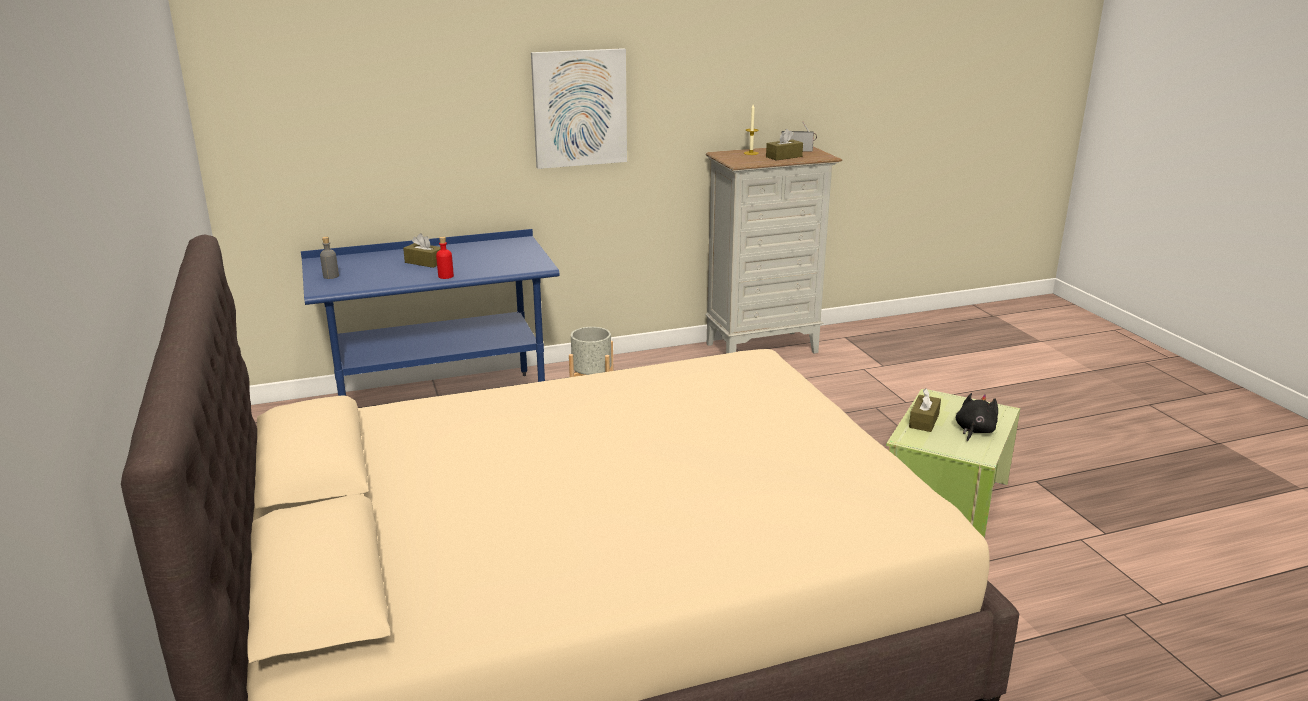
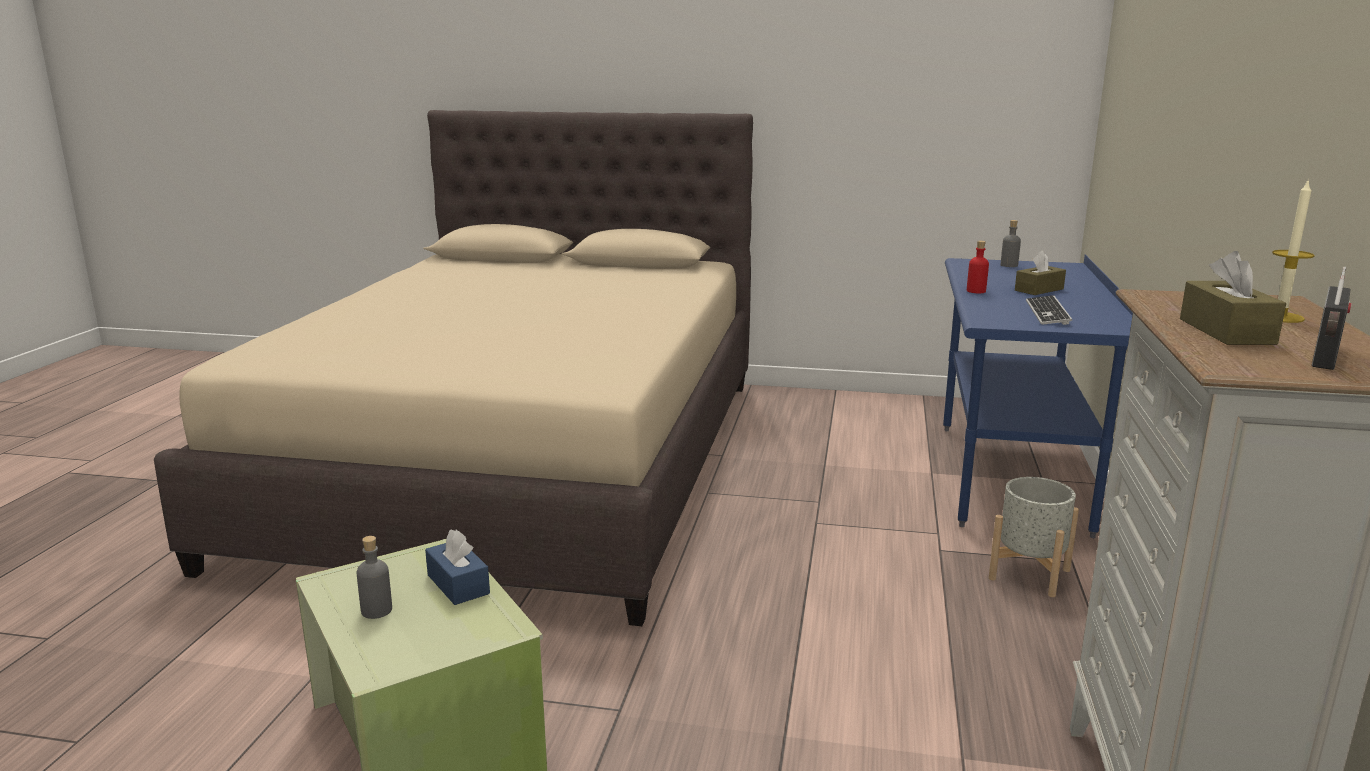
camera: 120 degrees right, 5 degrees down
(497, 256) = (1047, 312): none -> keyboard
(579, 108) = (1232, 137): picture -> none
(924, 421) = (458, 584): brown tissue box -> blue tissue box
(974, 431) = (377, 610): black plush toy -> grey bottle

